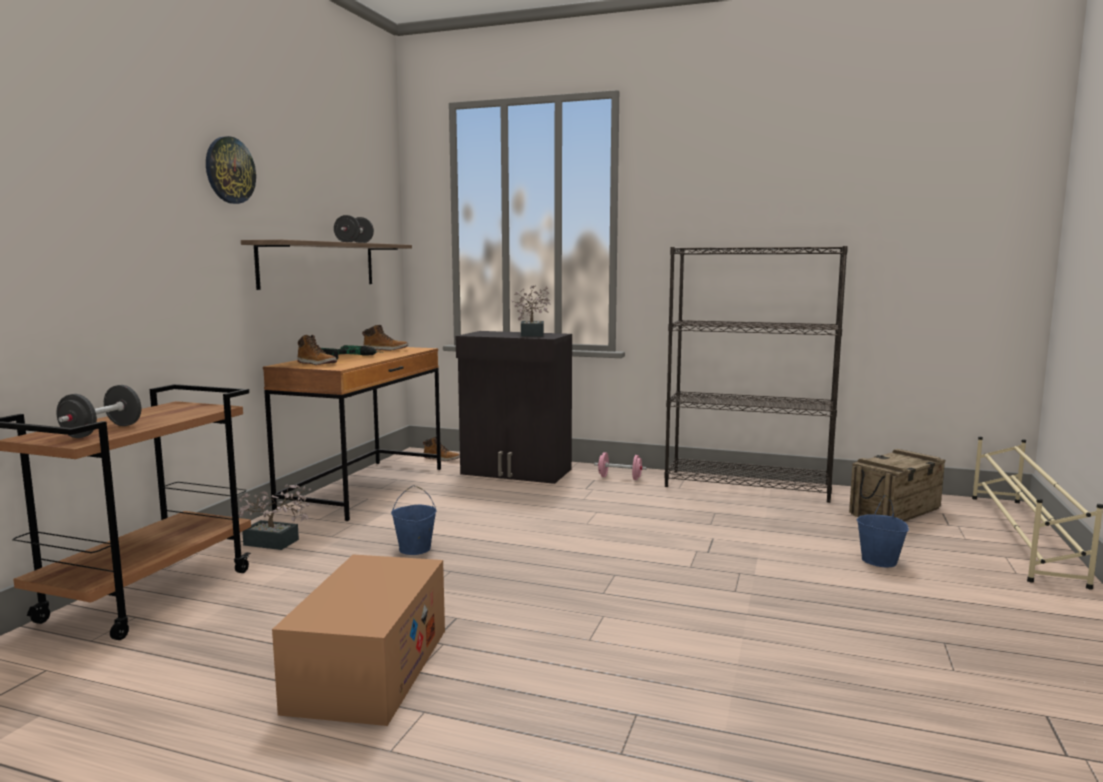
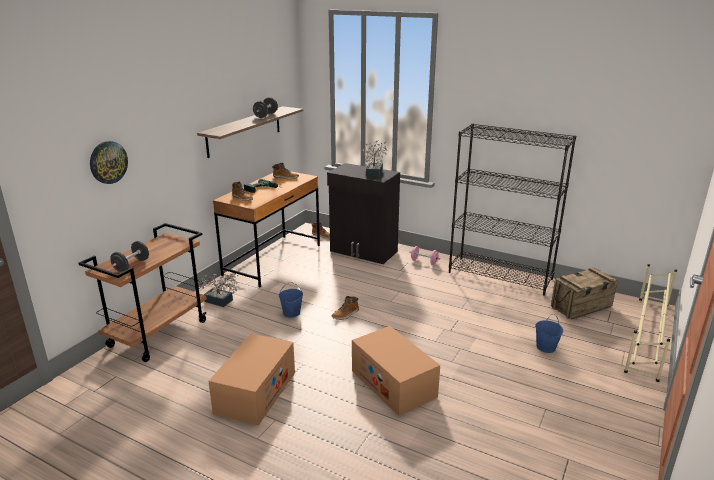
camera: 10 degrees right, 15 degrees up
(229, 170) = (188, 95): wall clock -> wall clock (108, 162)
(515, 544) = (345, 314): none -> boot
(645, 630) = (393, 383): none -> cardboard box

